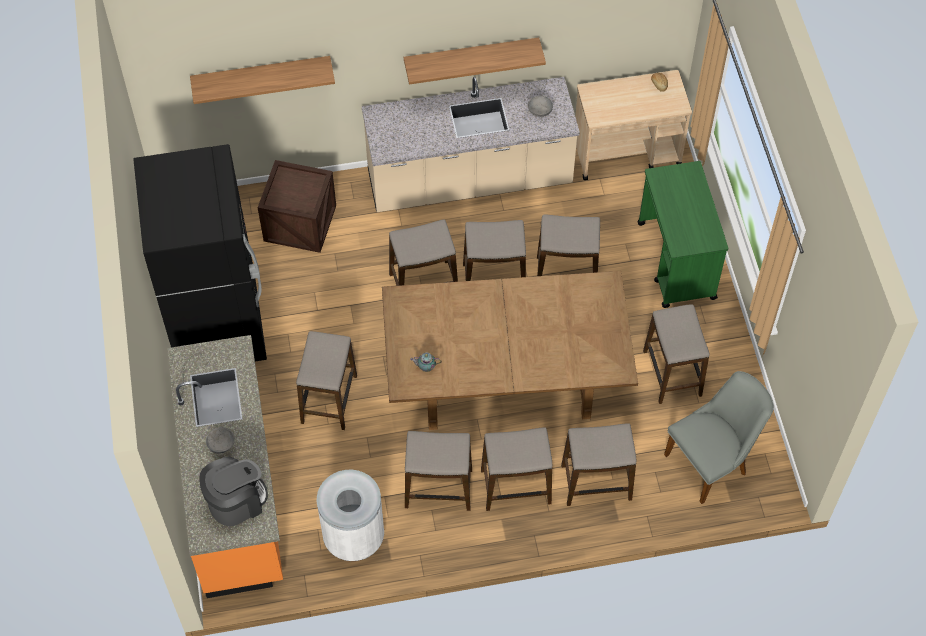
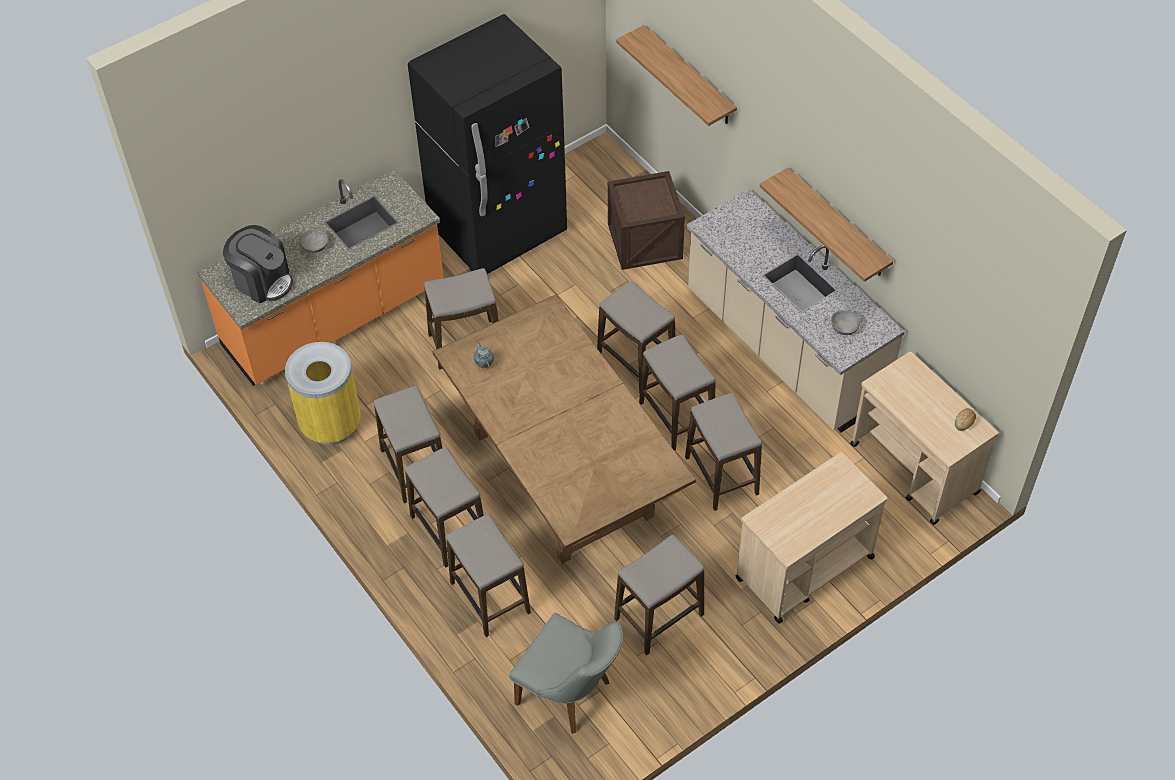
camera: 65 degrees right, 5 degrees down
(353, 537) = (331, 424): white trash can -> yellow trash can
(676, 261) = (803, 568): green cart -> beige cart

